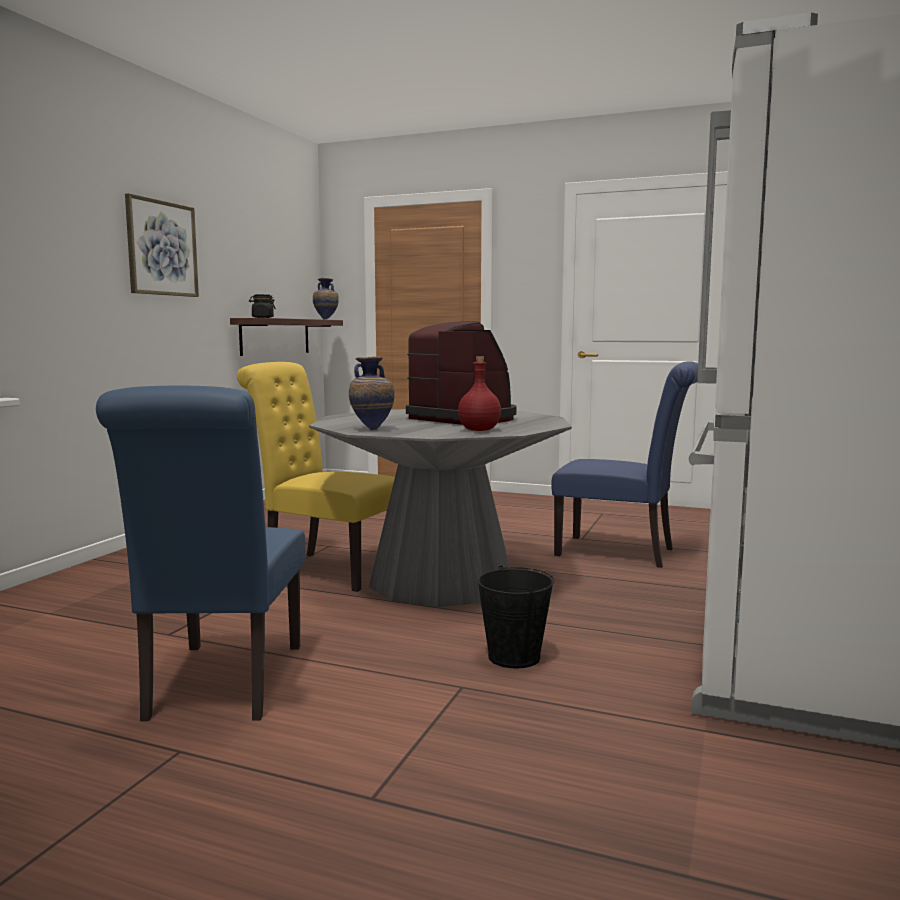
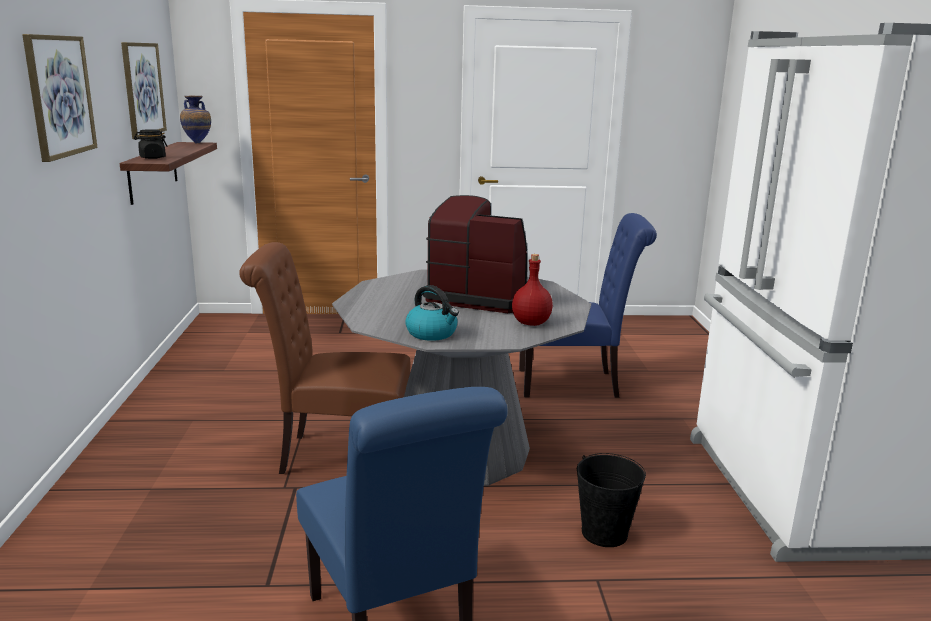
camera: 25 degrees left, 10 degrees up
(271, 266) = (142, 89): none -> picture
(325, 569) = (336, 455): yellow chair -> brown chair
(372, 429) = (432, 333): vase -> kettle

